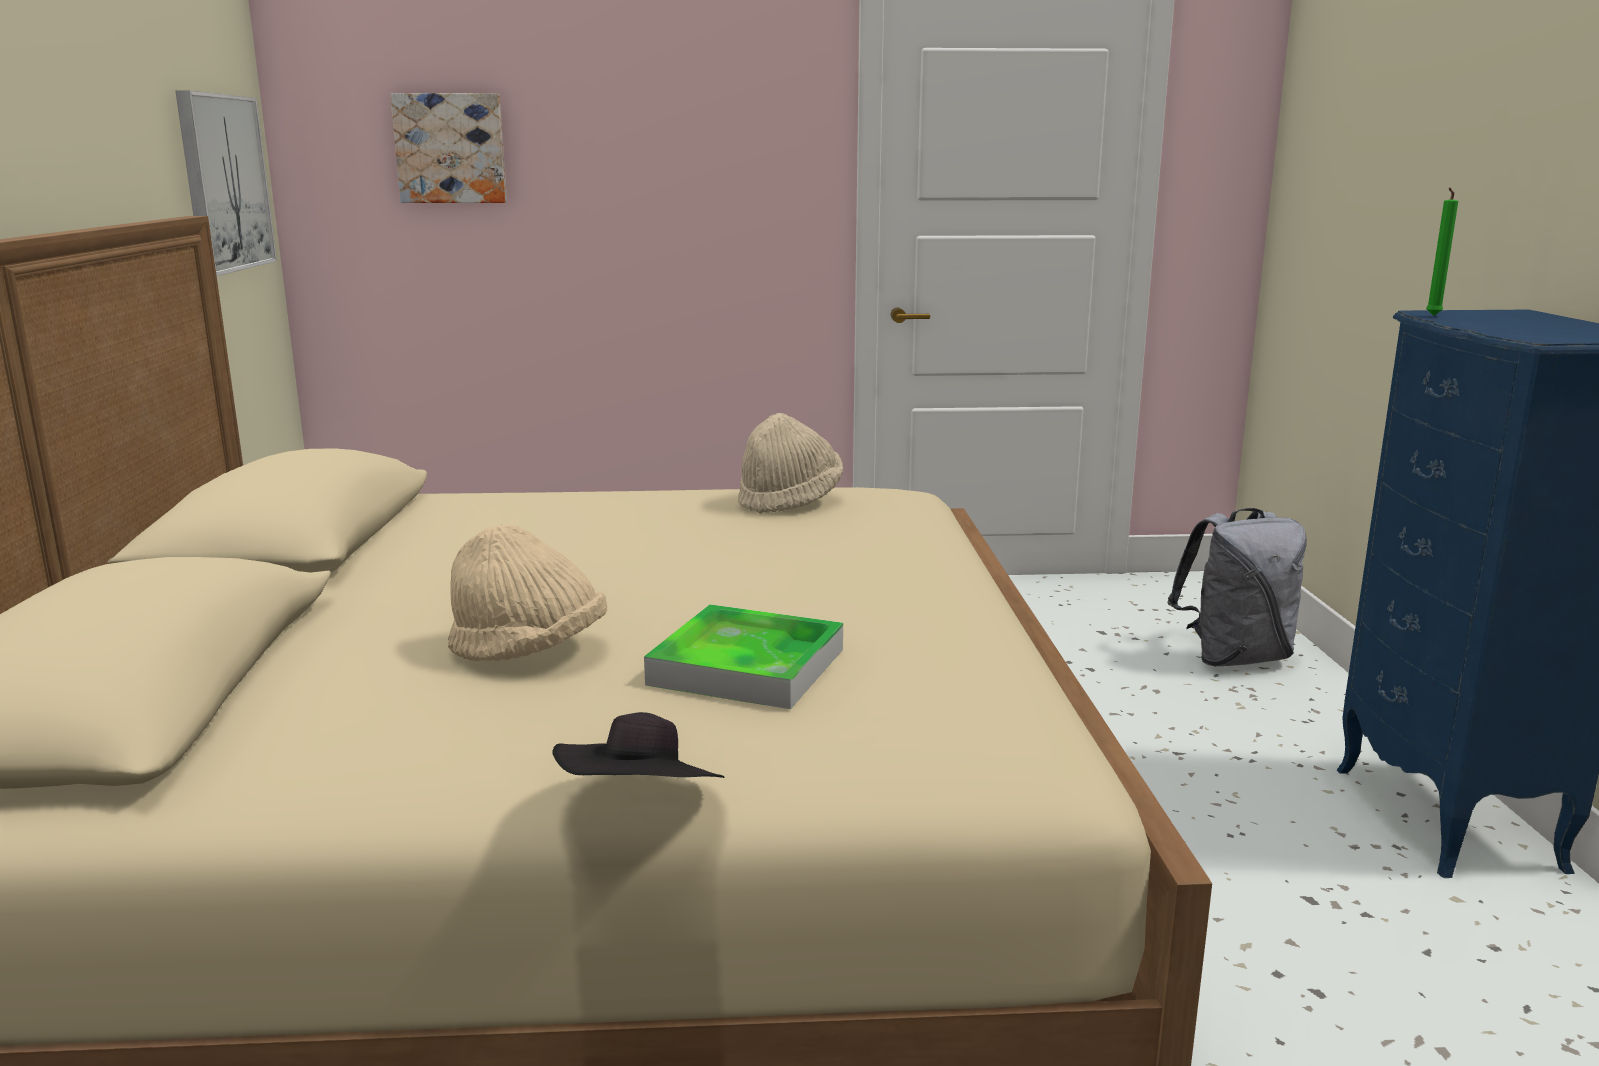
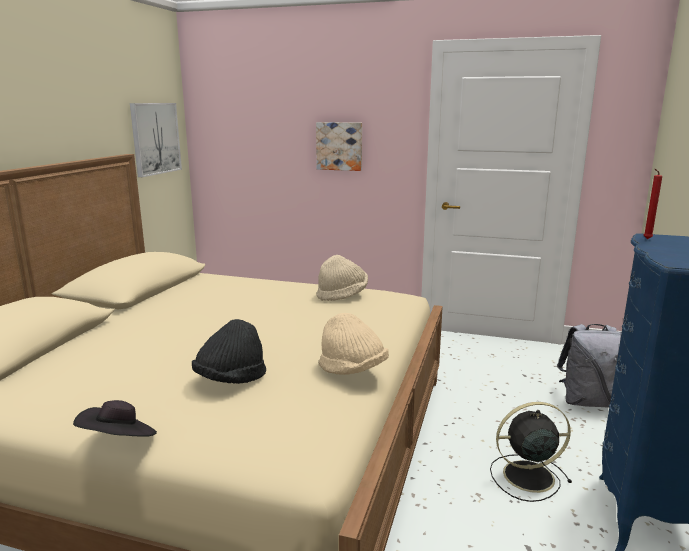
camera: 20 degrees right, 0 degrees up
(451, 148) = (253, 123): picture -> picture (339, 146)
(529, 652) = (156, 357): beige hat -> beige hat (352, 370)
(747, 666) = (230, 379): tray -> black hat
(1225, 792) = (526, 476): none -> black fan
(1432, 316) = (646, 239): green candle -> red candle

